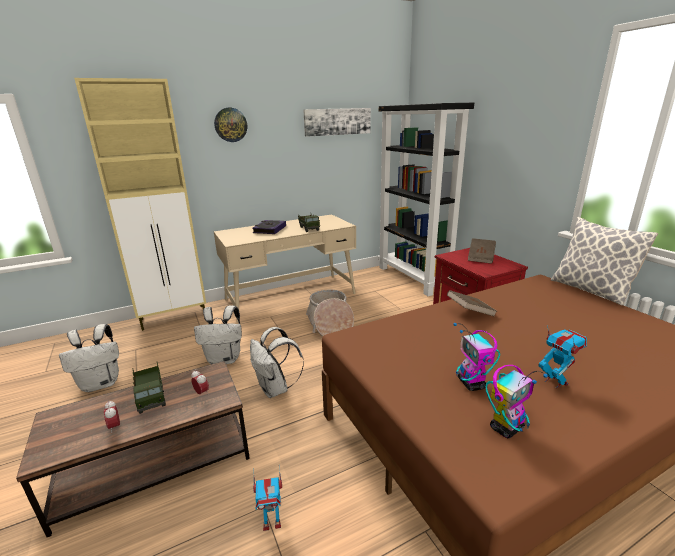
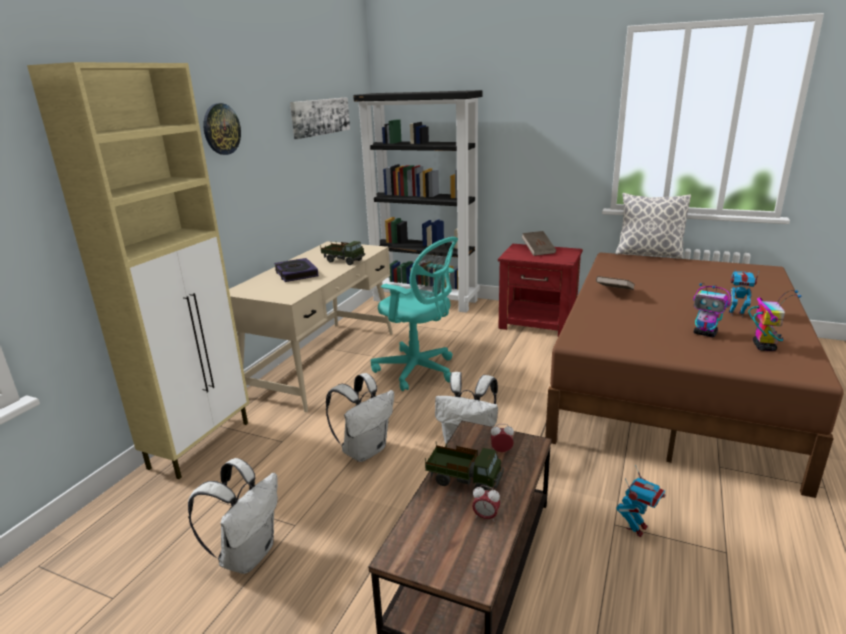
camera: 40 degrees left, 0 degrees up
(330, 324) = (418, 371): basket -> turquoise office chair

